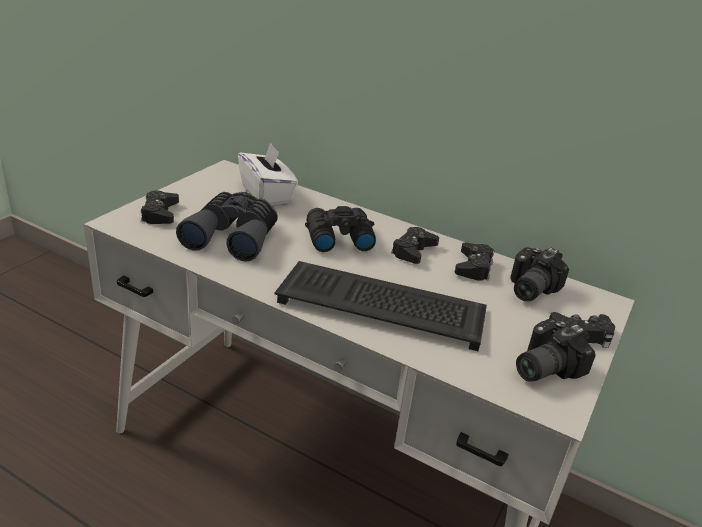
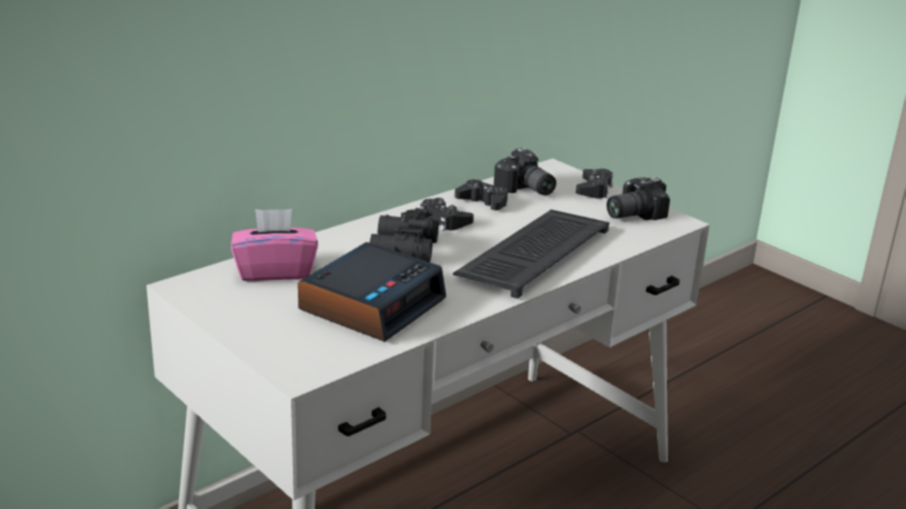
camera: 70 degrees left, 5 degrees down
(160, 213) = (291, 343): black game controller -> none
(234, 236) = (372, 304): grey binoculars -> alarm clock
(267, 194) = (275, 271): white tissue box -> pink tissue box
(542, 366) = (630, 214): camera -> camera turned 75 degrees clockwise

